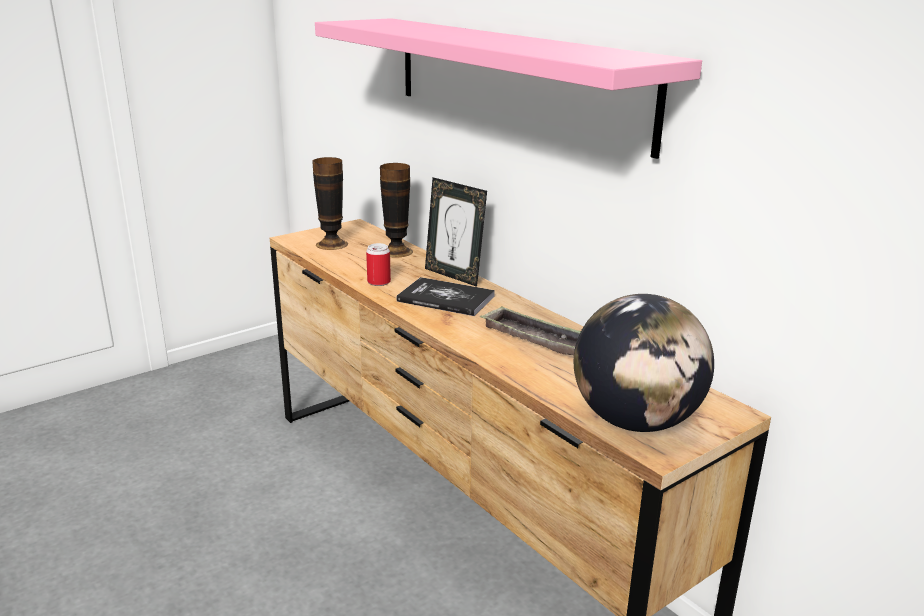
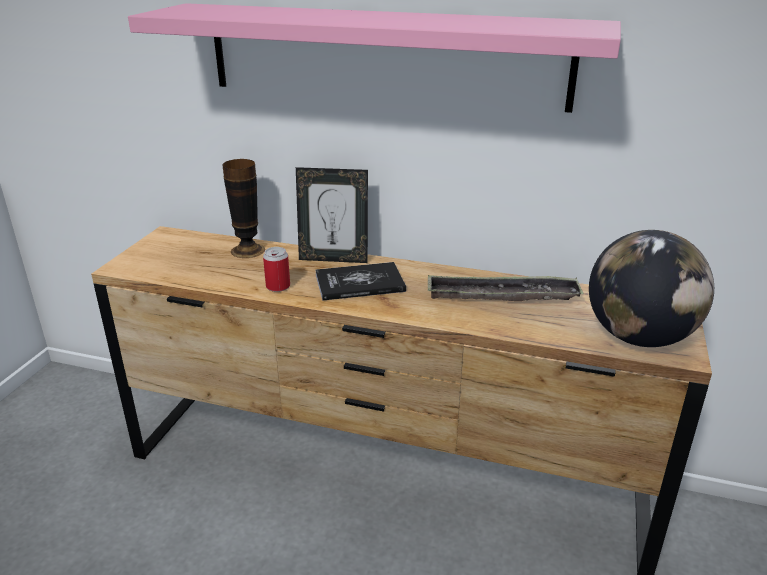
camera: 35 degrees left, 5 degrees up
(332, 244) = (172, 261): vase -> none

